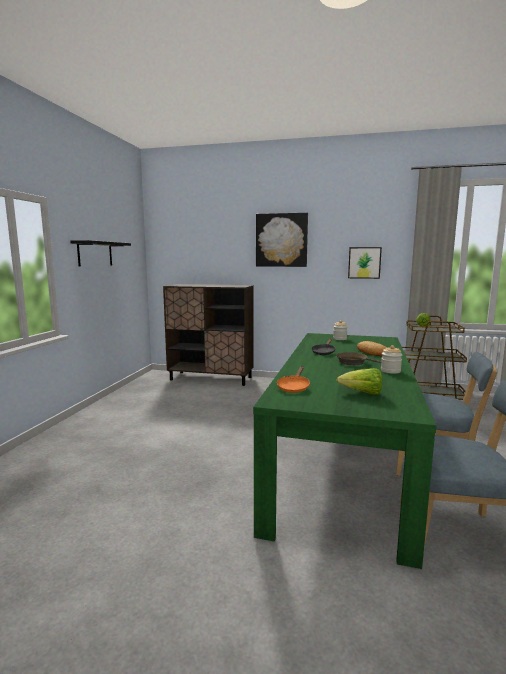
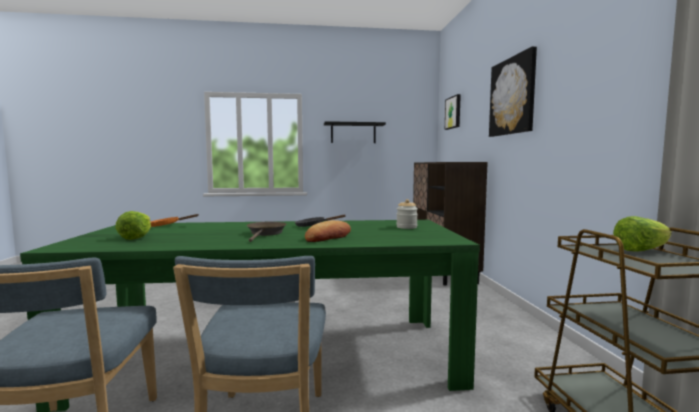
camera: 70 degrees right, 5 degrees down
(364, 262) = (602, 112): picture -> picture (453, 112)
(390, 371) = (226, 242): jar -> none

